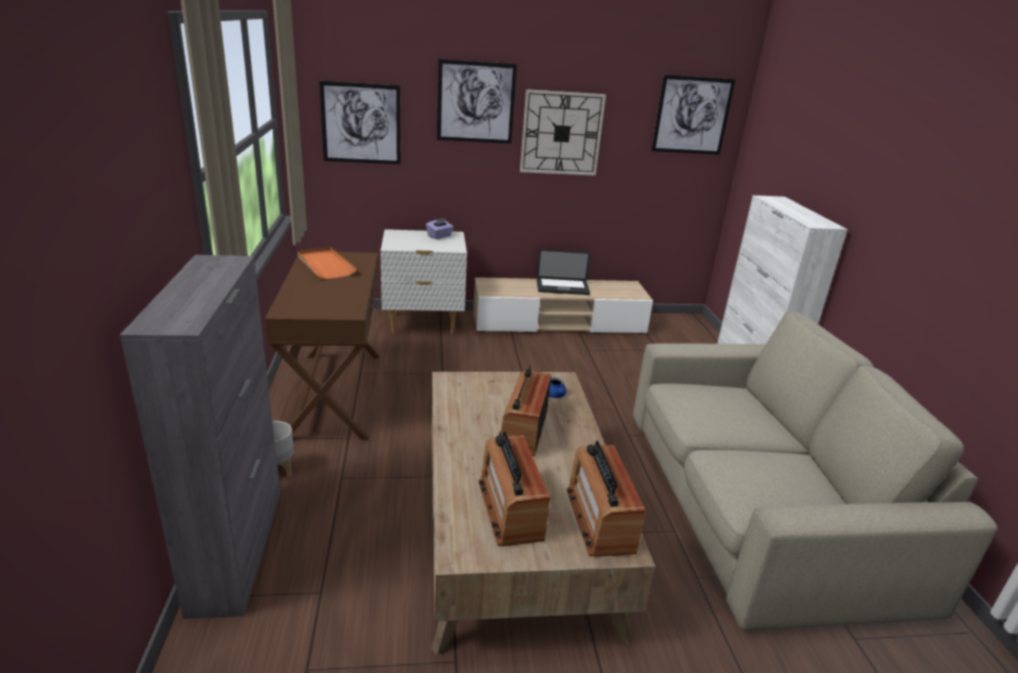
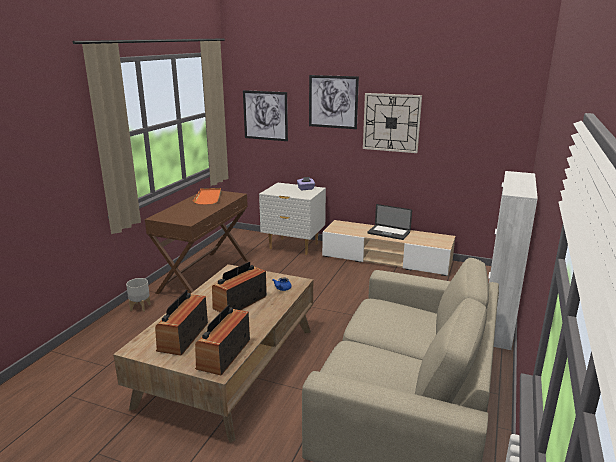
camera: 30 degrees right, 5 degrees down
(238, 548) = (91, 336): grey cabinet -> none
(692, 115) = (493, 110): picture -> none

